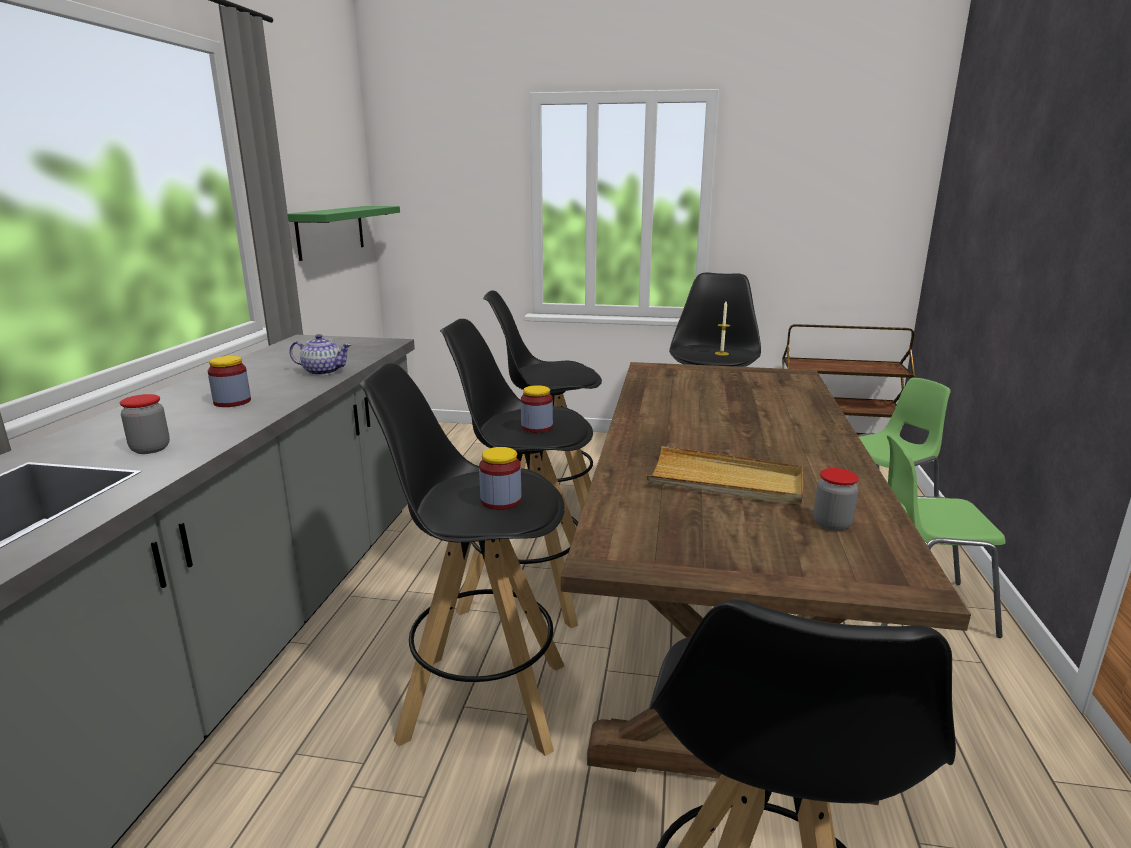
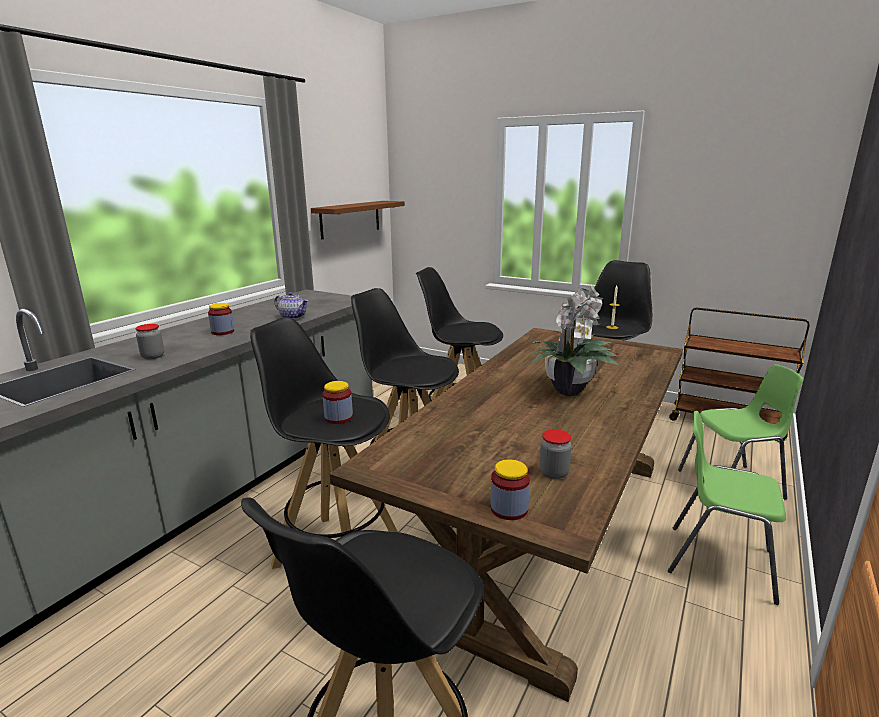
camera: 20 degrees right, 0 degrees up
(331, 231) = (350, 219): green shelf -> brown shelf
(537, 427) = (412, 370): jar -> jar (509, 509)
(725, 481) = (507, 428): beige tray -> none
(748, 428) = (570, 390): none -> potted plant

